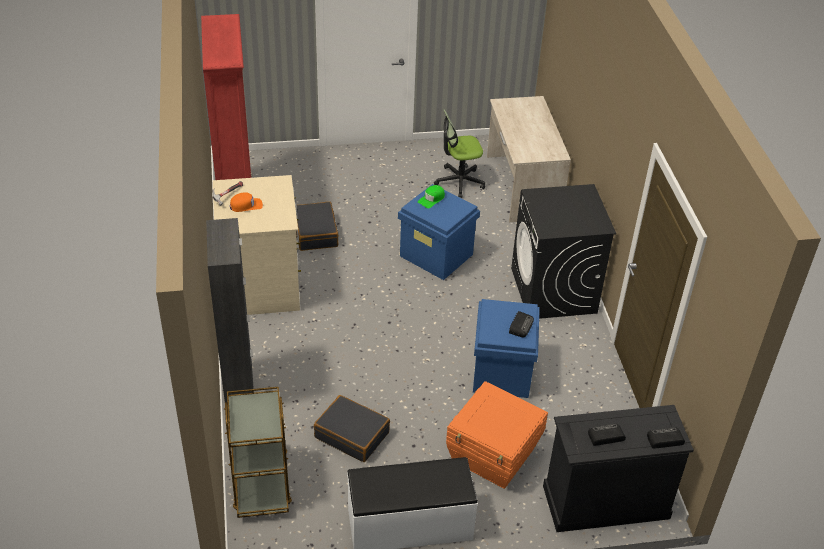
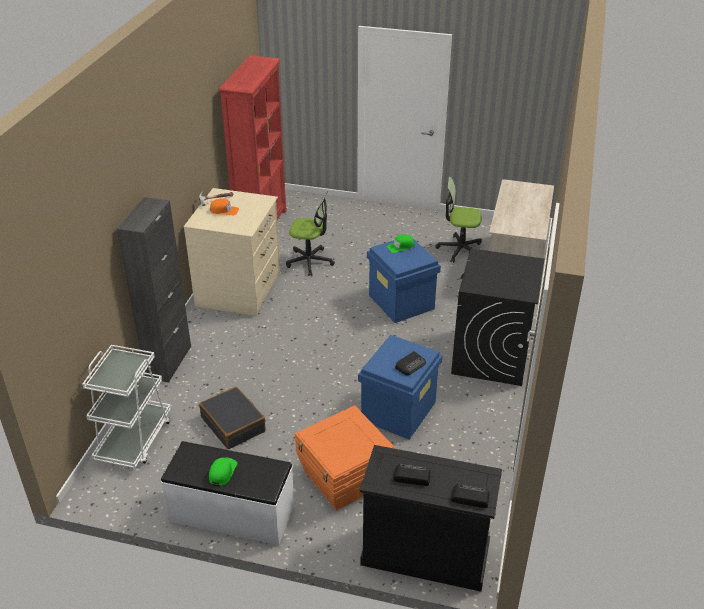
camera: 25 degrees right, 5 degrees down
(261, 482) = (134, 439): brown cart -> white cart
(315, 233) = (310, 261): black suitcase -> office chair
(410, 488) = (222, 472): none -> green cap

